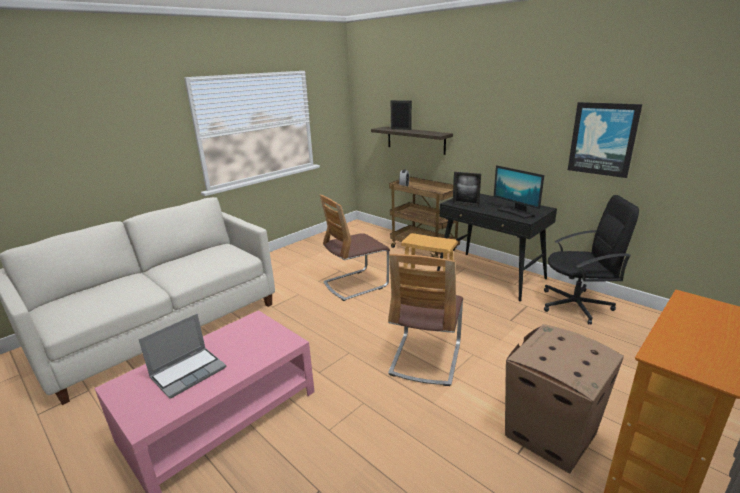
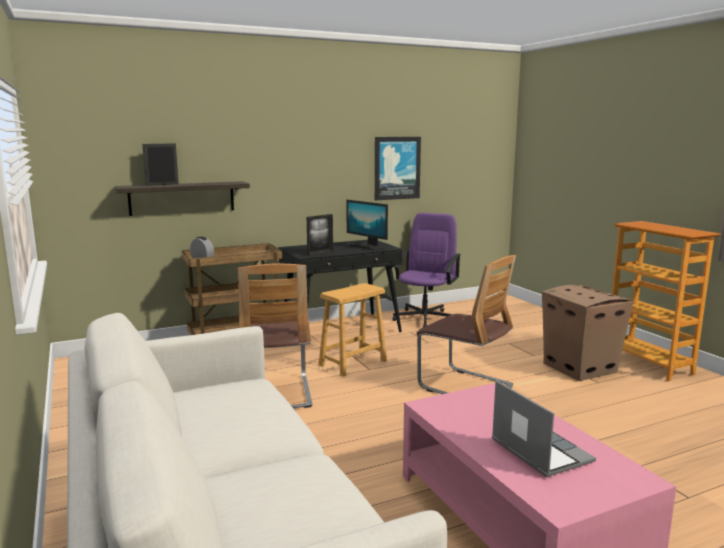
camera: 70 degrees left, 10 degrees down
(515, 212) = (367, 247): monitor -> monitor turned 60 degrees clockwise
(576, 305) = (425, 318): black office chair -> purple office chair

